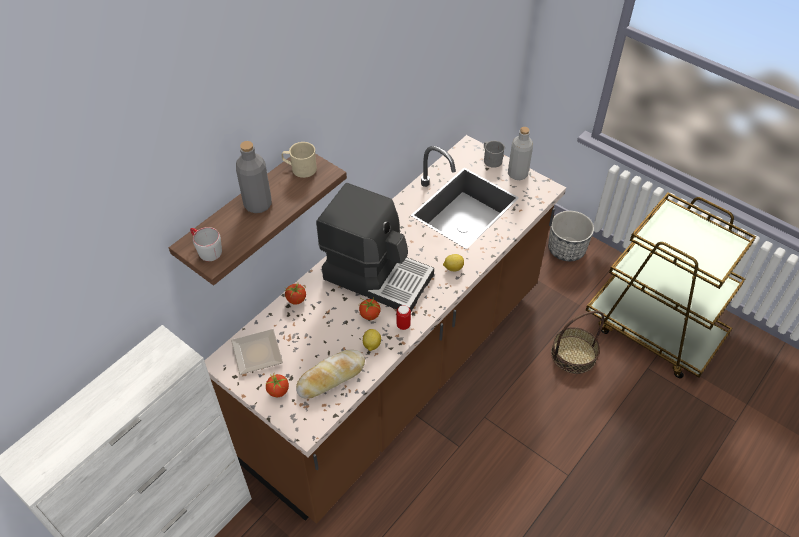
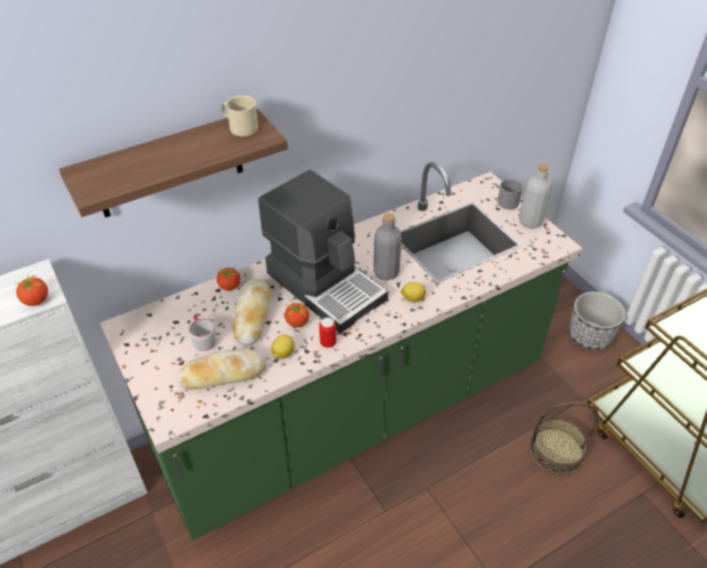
camera: 20 degrees right, 5 degrees down
(206, 250) = (93, 179): grey mug -> grey mug (202, 339)
(258, 204) = (174, 150): grey bottle -> grey bottle (386, 272)
(259, 354) = (163, 329): plate -> none
(278, 391) = (161, 372): tomato -> tomato (36, 300)
(329, 320) = (252, 315): none -> bread
(399, 373) = (353, 412): brown counter -> green counter

